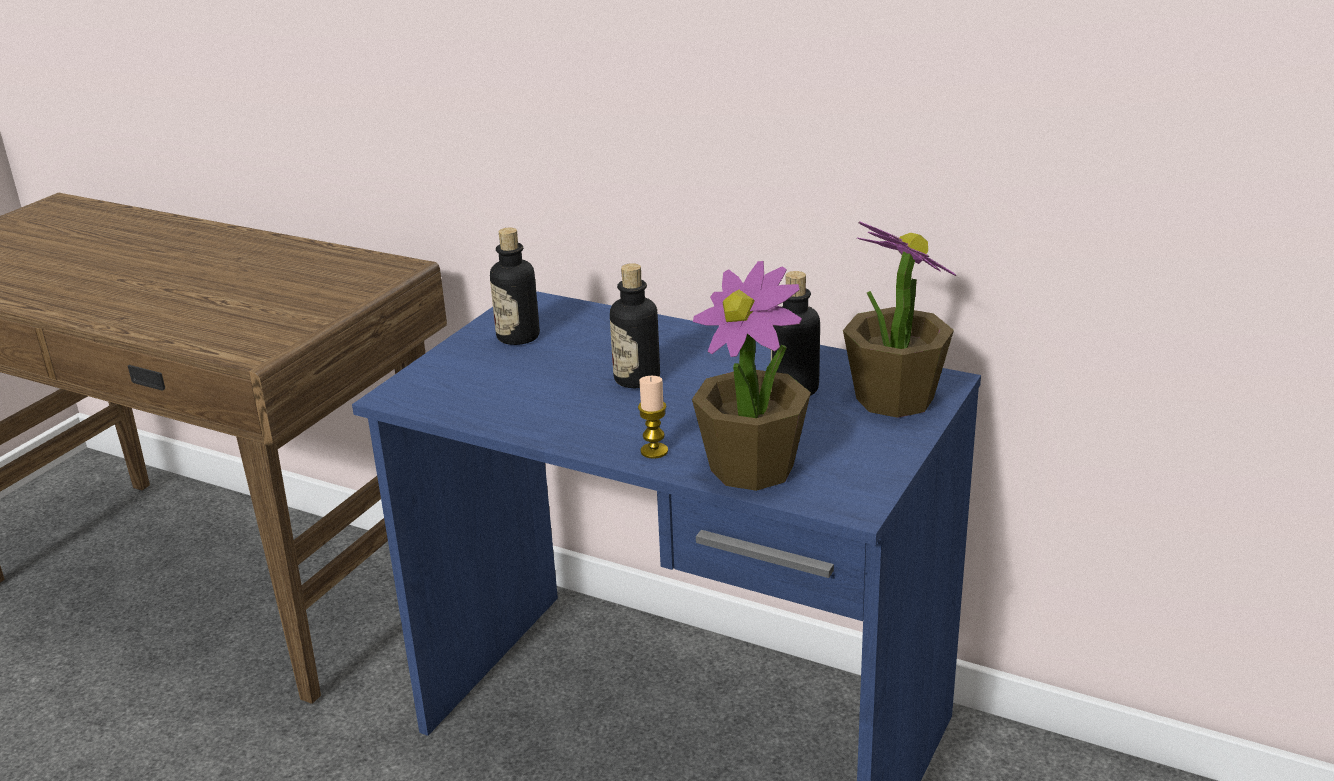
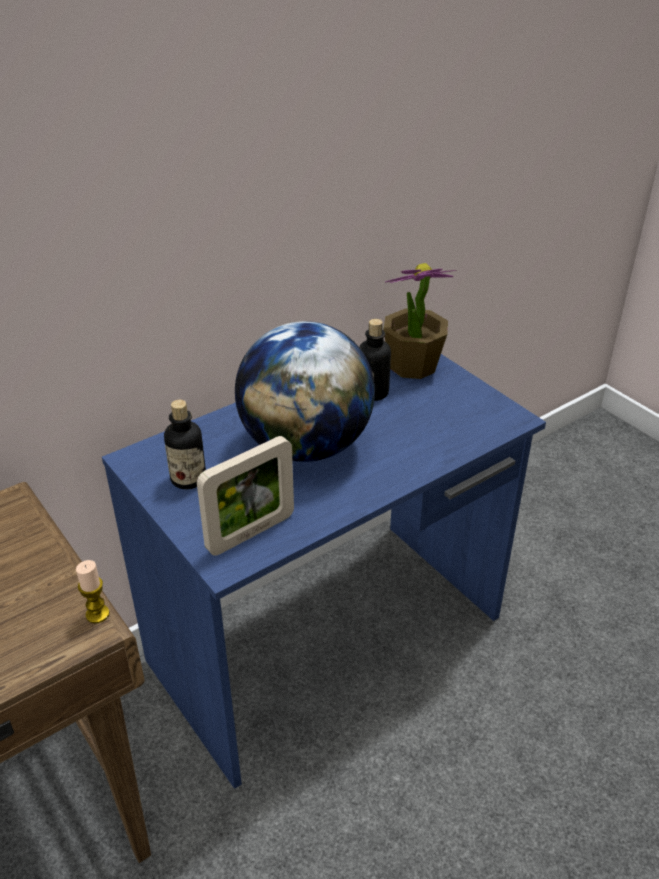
camera: 65 degrees left, 10 degrees up
(455, 393) = (250, 533): none -> picture frame
(637, 379) = (306, 445): bottle -> globe
(654, 451) = (406, 467): candle -> candle (97, 614)
(753, 468) = (454, 438): potted plant -> none

